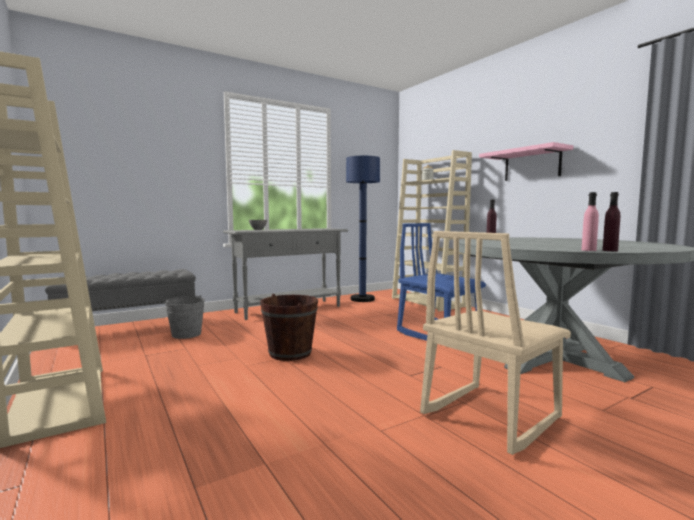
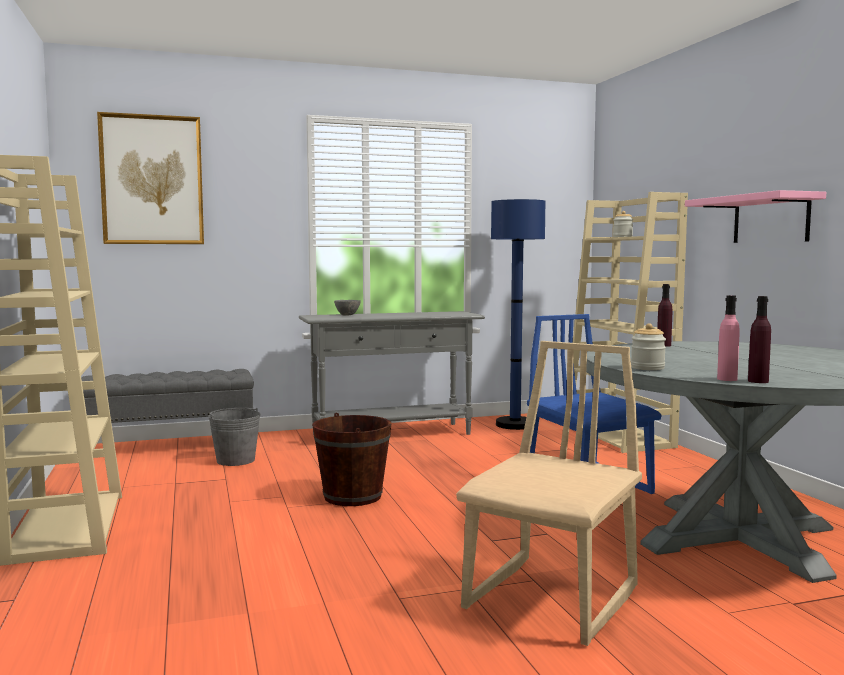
camera: 15 degrees right, 0 degrees up
(107, 128) = (152, 180): none -> picture
(489, 416) = (553, 599): beige chair -> beige chair turned 150 degrees clockwise
(521, 247) = (647, 368): none -> jar

